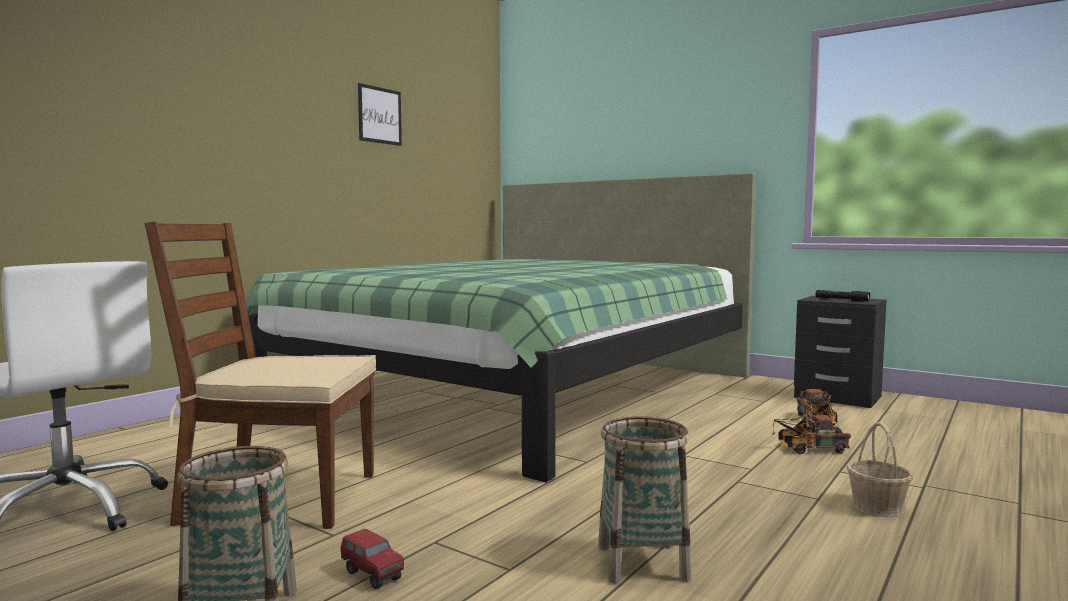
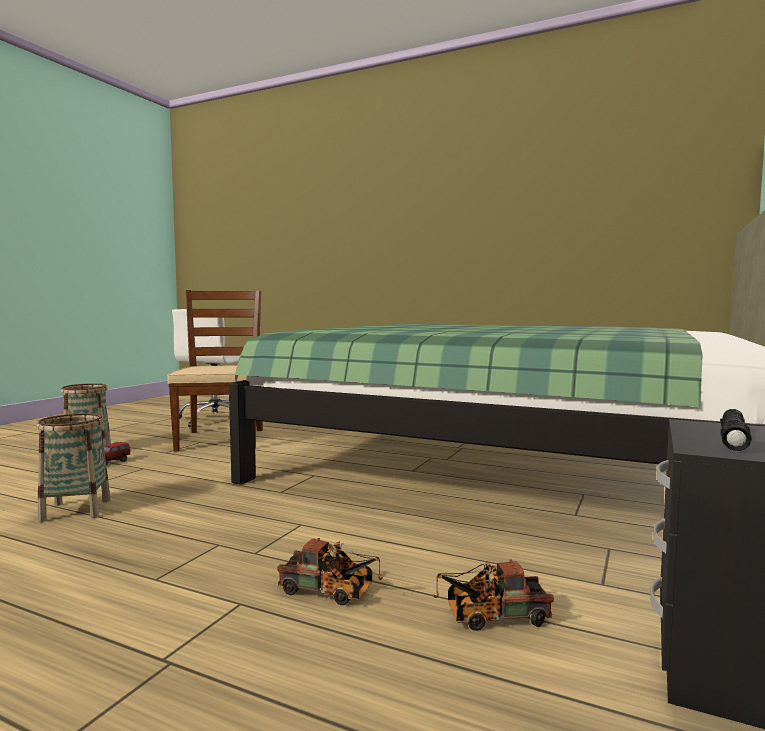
camera: 80 degrees right, 0 degrees up
(379, 115) = (545, 188): picture -> none
(808, 449) = (331, 592): toy truck -> toy truck turned 120 degrees clockwise
(877, 507) = (115, 610): basket -> none

